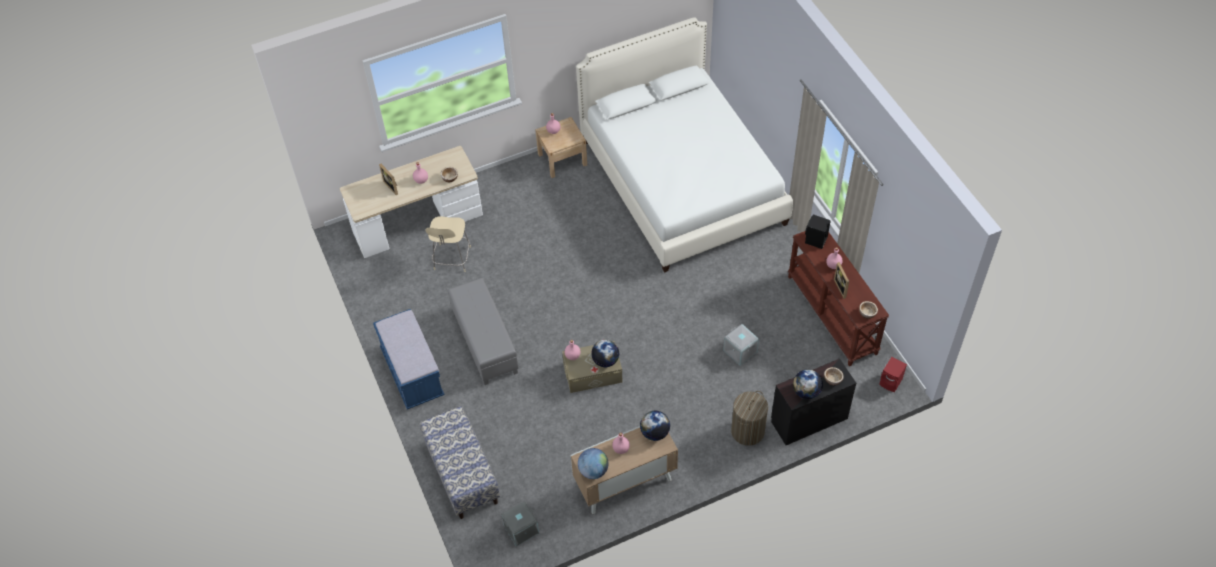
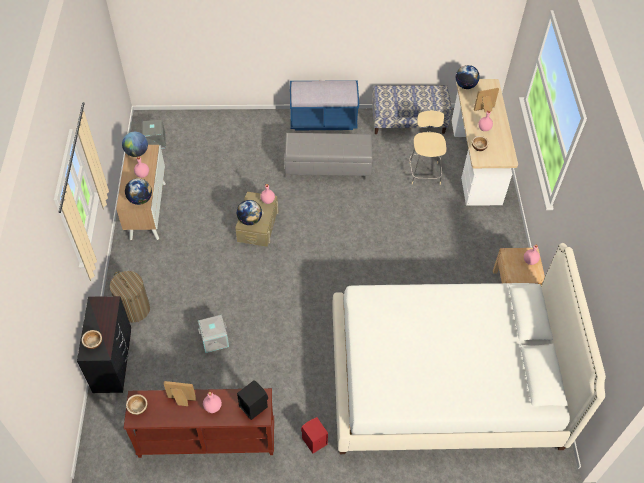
camera: 110 degrees right, 0 degrees up
(452, 259) = (424, 172): beige chair -> beige chair turned 60 degrees clockwise
(462, 473) = (220, 124): bench -> bench (408, 122)
(806, 392) = (96, 315): globe -> globe (465, 85)
(891, 382) = (101, 452): red speaker -> red speaker (313, 441)

